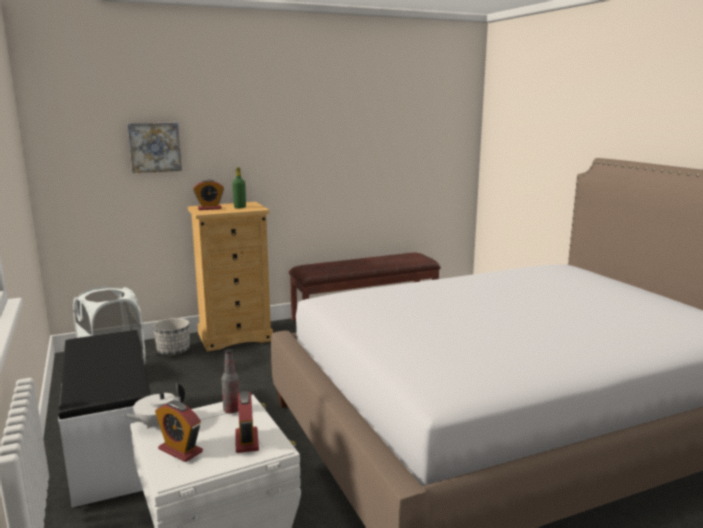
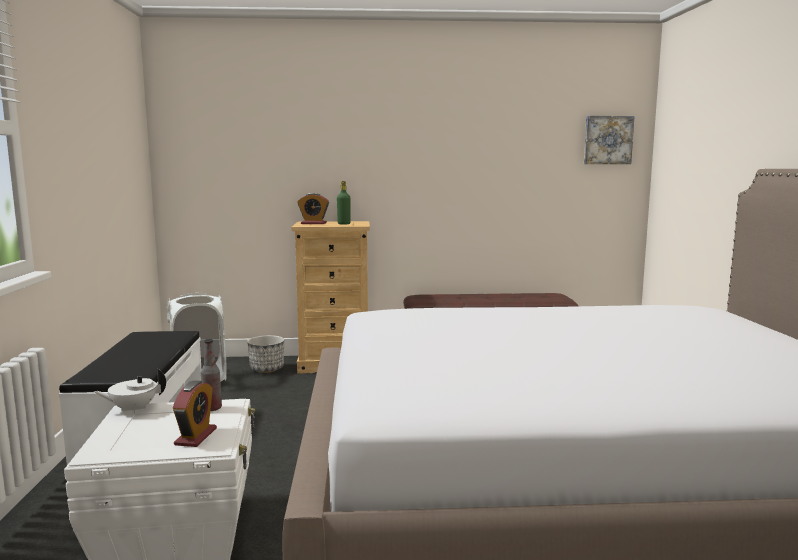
camera: 20 degrees right, 5 degrees down
(154, 147) = (268, 160): picture -> picture (607, 140)
(180, 450) = (128, 434): alarm clock -> none

